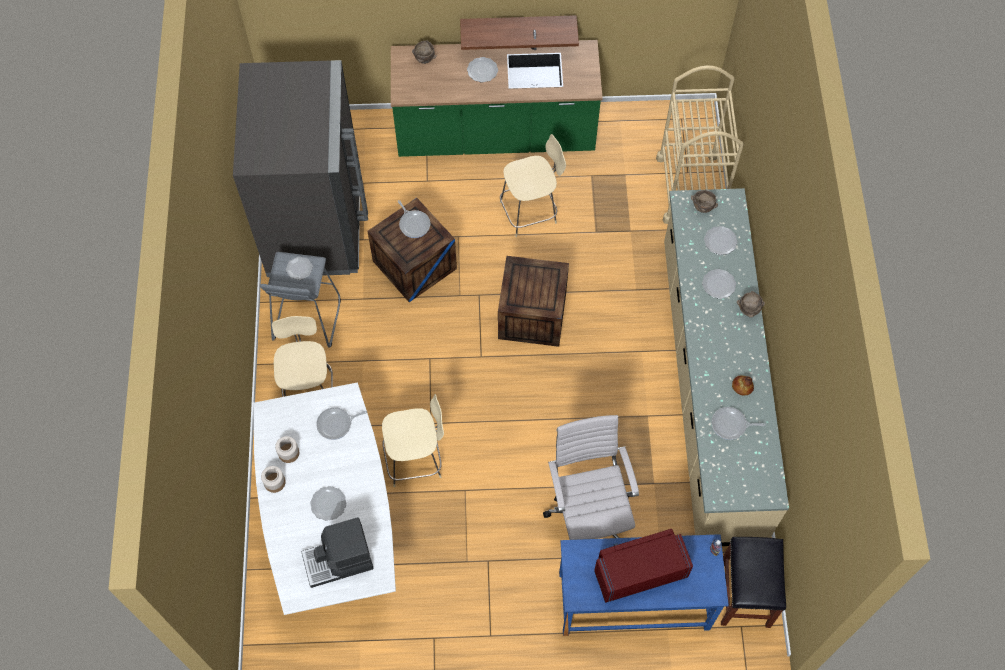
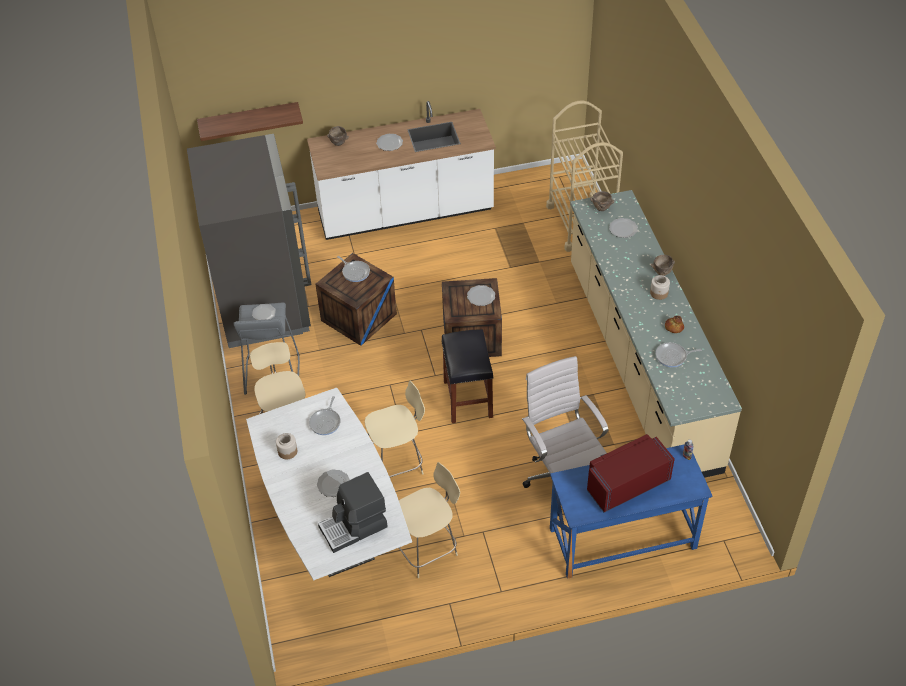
camera: 10 degrees left, 15 degrees down
(275, 483) = (280, 476): jar -> jar (659, 293)
(336, 424) = (326, 422): frying pan -> frying pan turned 45 degrees counterclockwise
(495, 136) = (405, 213): green counter -> white counter
(518, 26) = (412, 104): shelf -> shelf (249, 120)
(530, 212) = (450, 262): beige chair -> beige chair (427, 548)
(719, 285) = (631, 259): plate -> plate (481, 297)
(745, 595) = (719, 516): black stool -> black stool (468, 400)

